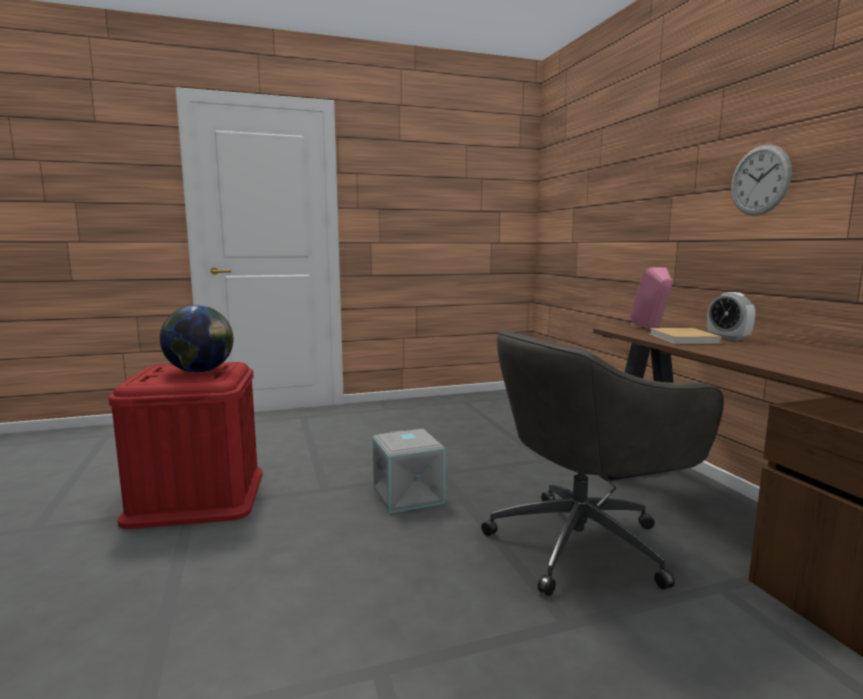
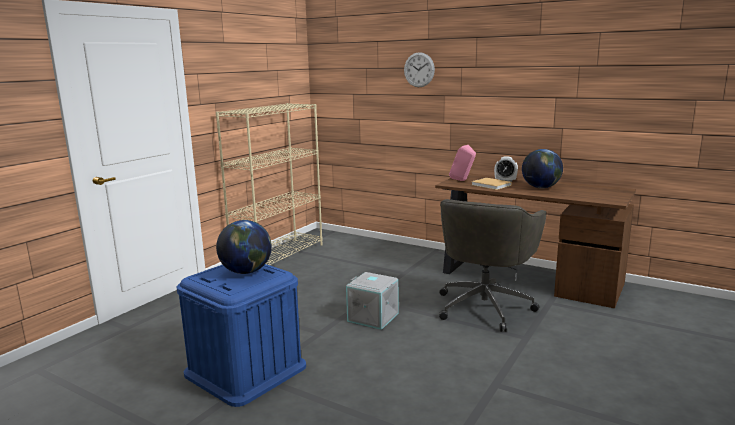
camera: 40 degrees left, 5 degrees up
(197, 496) = (245, 370): red storage box -> blue storage box
(440, 403) = (279, 255): none -> beige bookcase
(760, 180) = (505, 94): wall clock -> wall clock (419, 70)
(775, 353) = (541, 187): none -> globe

